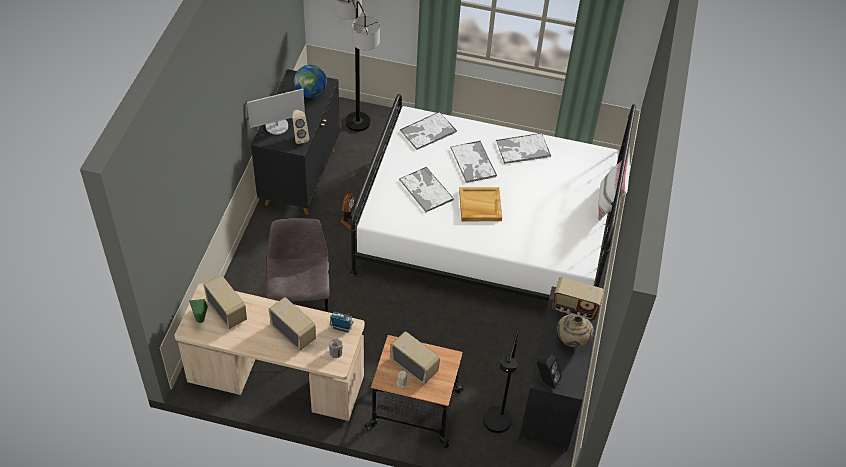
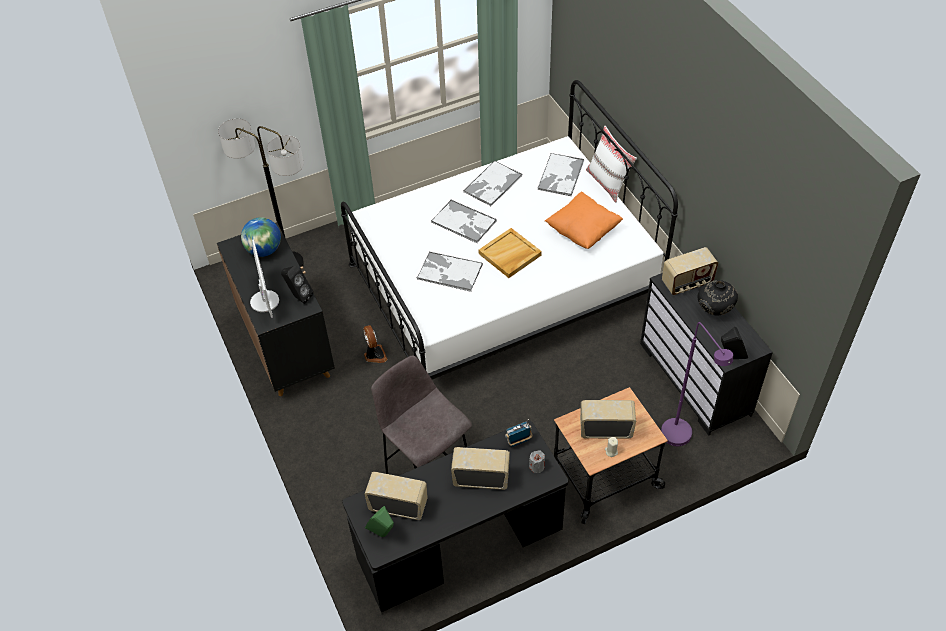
camera: 35 degrees left, 0 degrees up
(276, 380) = (460, 545): beige desk -> black desk
(277, 126) = (265, 301): monitor -> monitor turned 45 degrees counterclockwise
(300, 137) = (299, 297): beige speaker -> black speaker
(427, 131) = (396, 221): tray -> tray (560, 175)
(496, 428) = (682, 440): black floor lamp -> purple floor lamp
(551, 224) = (583, 231): none -> orange pillow
(572, 341) = (714, 311): beige vase -> black vase

